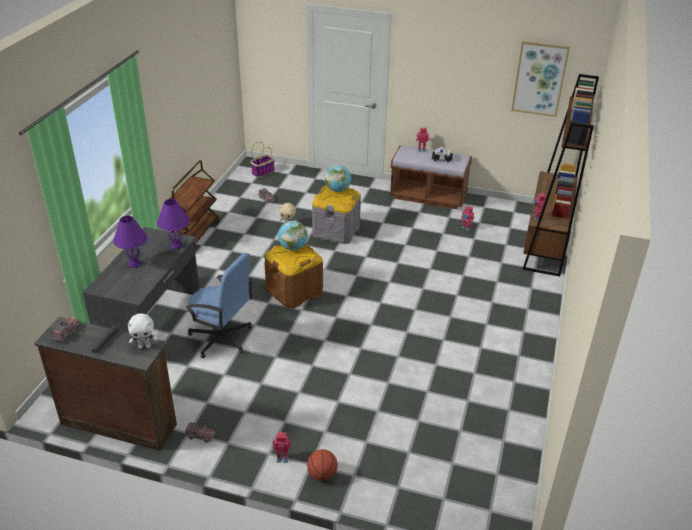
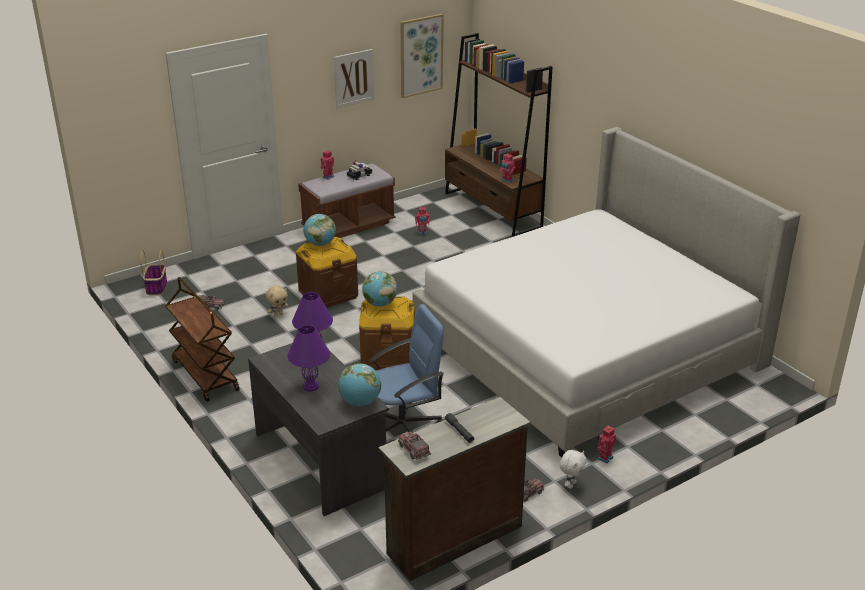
camera: 50 degrees left, 5 degrees down
(134, 291) = (360, 402): none -> globe
(144, 346) = (493, 411): white plush toy -> white plush toy (571, 484)
(322, 474) = (645, 445): basketball -> none
(336, 231) = (328, 293): grey storage box -> brown storage box
(417, 381) = (587, 349): none -> bed
(466, 76) = (353, 78): none -> picture

